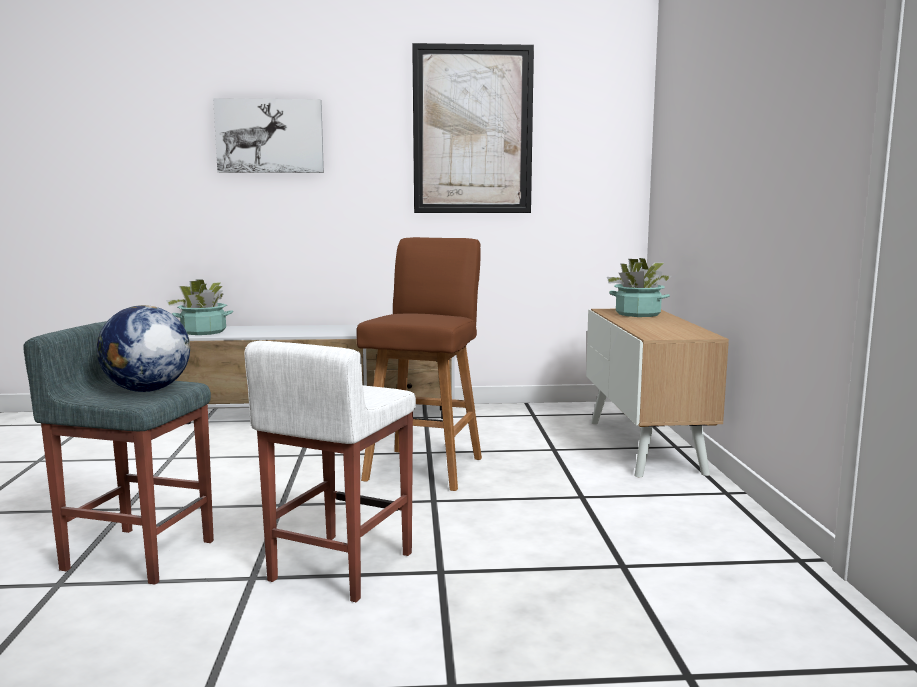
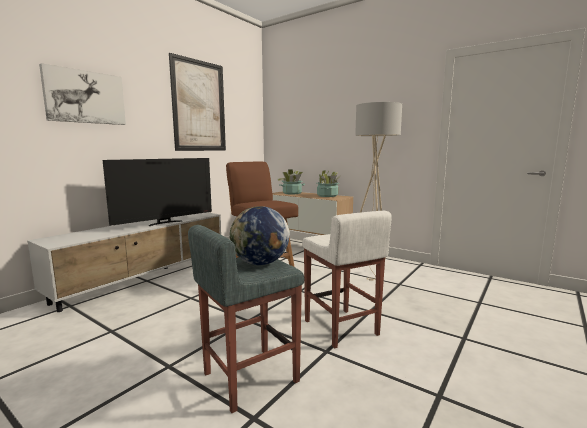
camera: 50 degrees left, 0 degrees up
(203, 332) = (62, 240): potted plant -> potted plant (327, 195)
(346, 333) = (165, 223): none -> television
(669, 518) = (371, 266): none -> beige floor lamp

